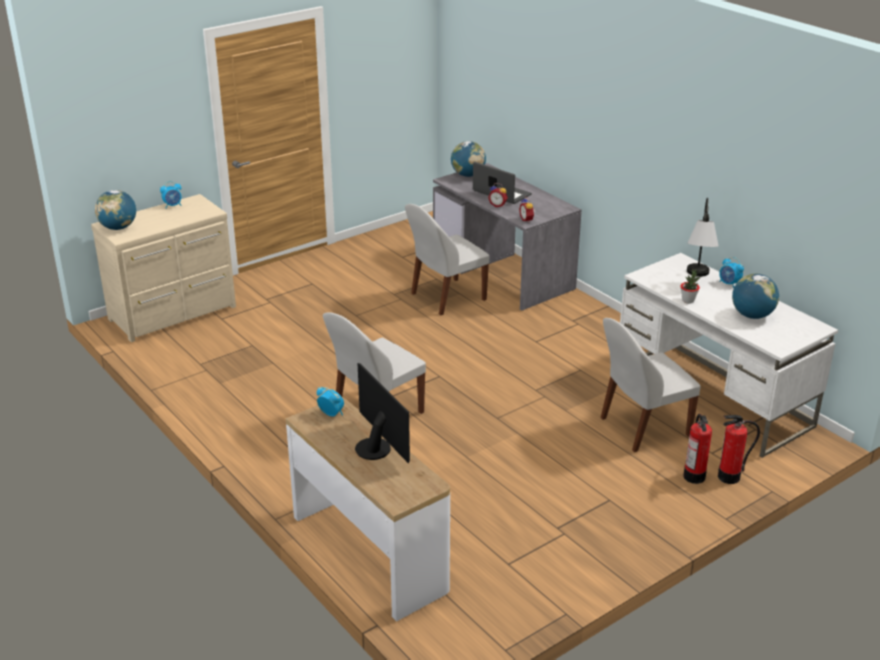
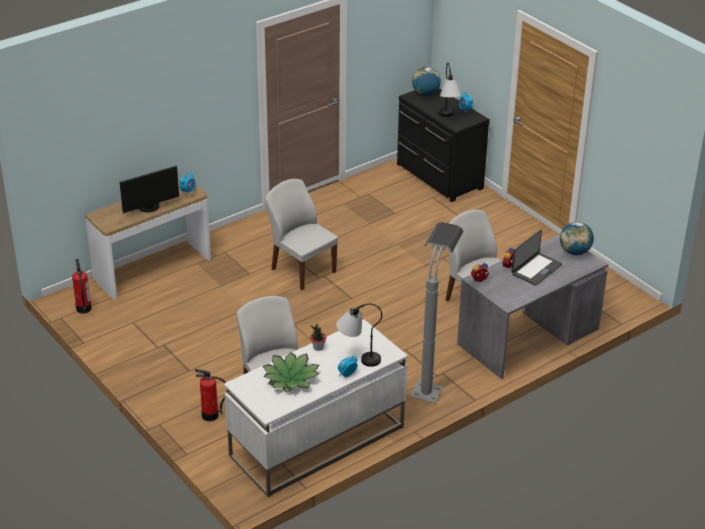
camera: 90 degrees right, 5 degrees up
(175, 314) = (438, 177): beige dresser -> black dresser
(189, 216) = (447, 118): none -> table lamp
(590, 327) = (431, 382): none -> grey floor lamp
(729, 477) = (207, 434): fire extinguisher -> fire extinguisher (83, 309)
(752, 315) = (291, 379): globe -> potted plant

